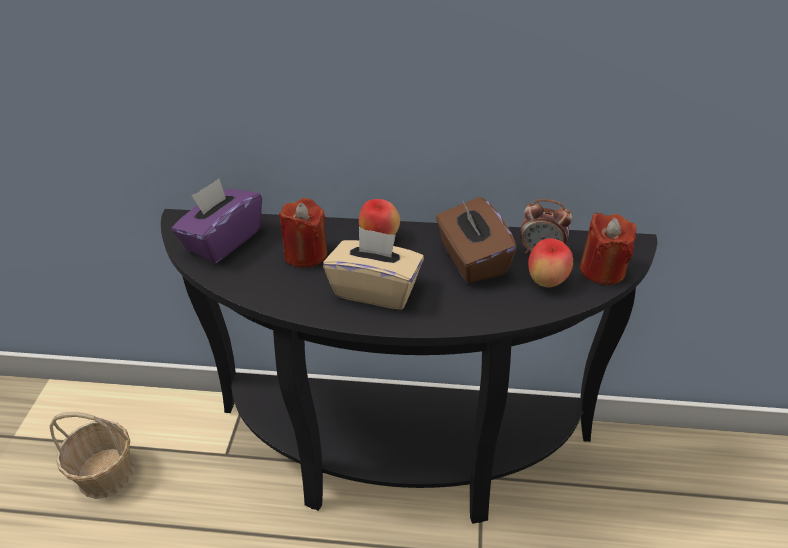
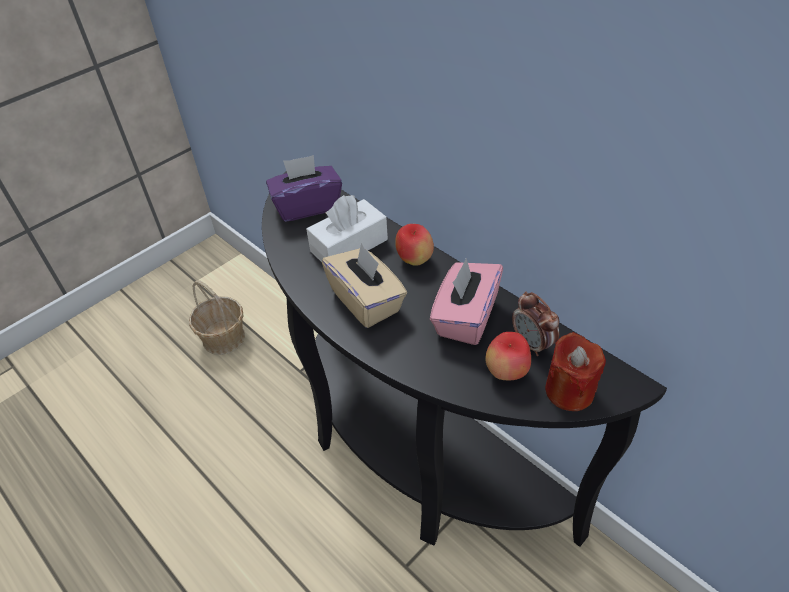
camera: 40 degrees right, 5 degrees up
(306, 254) = (349, 245): red candle -> white tissue box
(471, 260) = (465, 317): brown tissue box -> pink tissue box

